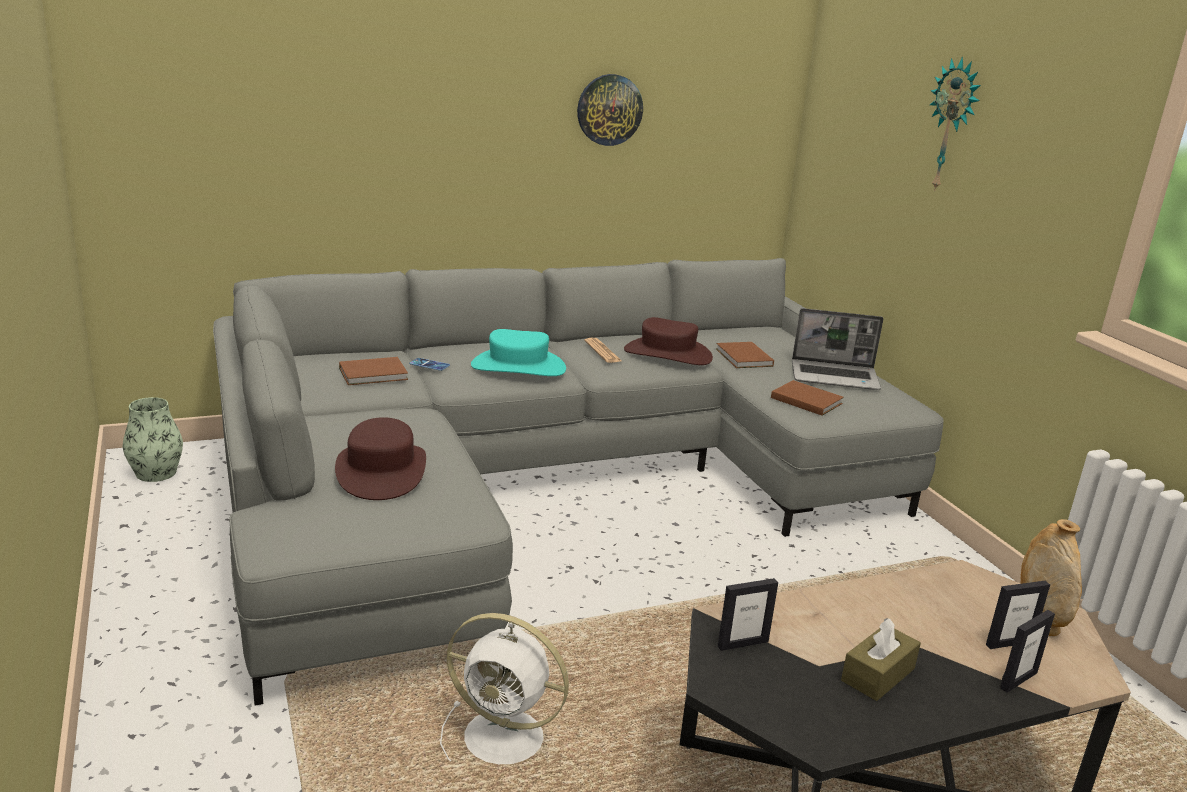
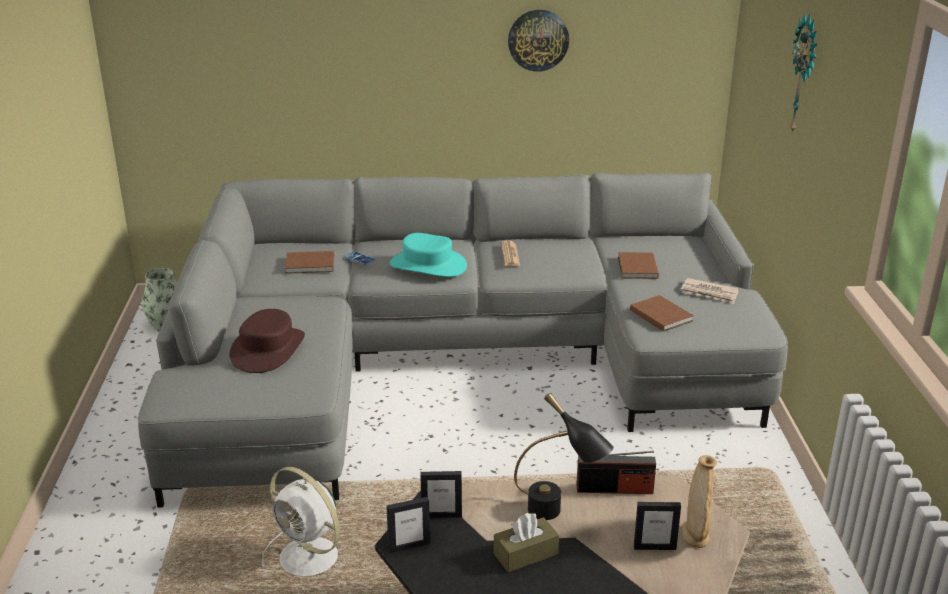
camera: 20 degrees right, 5 degrees up
(667, 354) = (565, 260): brown hat -> none
(835, 377) = (709, 293): laptop -> newspaper
(876, 623) = (558, 515): none -> black table lamp
(911, 583) = (614, 489): none -> radio
(1018, 680) = (635, 576): picture frame -> picture frame (409, 546)

